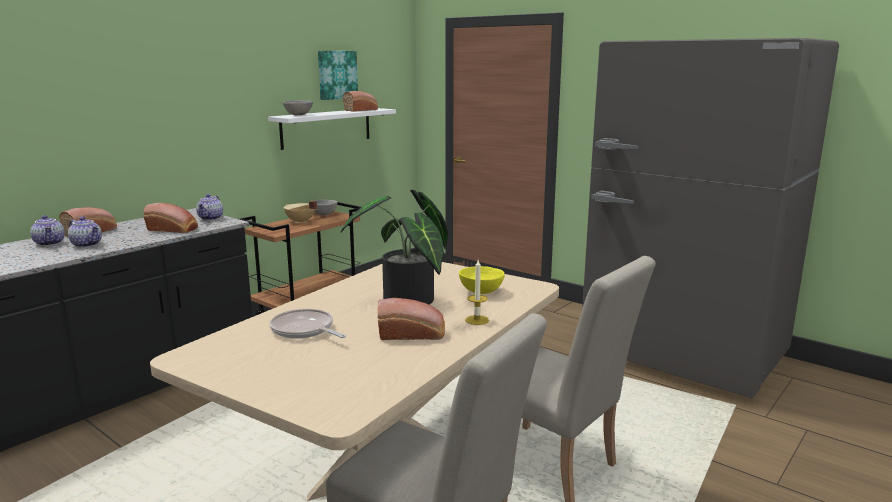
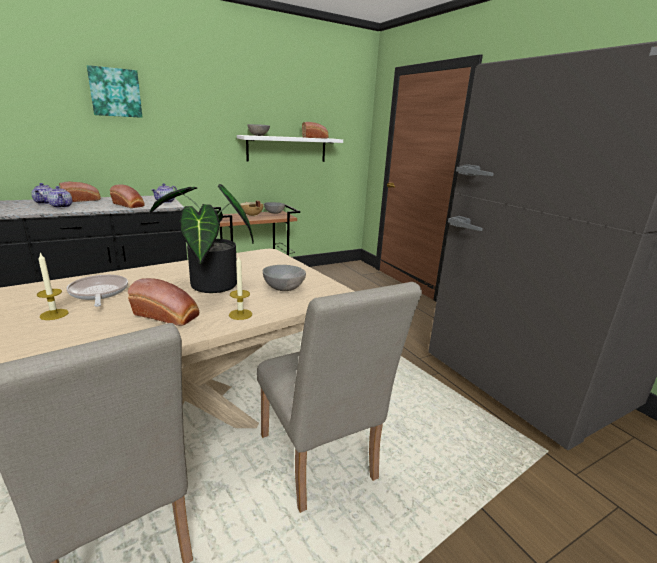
camera: 20 degrees right, 5 degrees up
(299, 356) = (54, 314): none -> candle
(336, 75) = (299, 108): picture -> picture (115, 92)
(480, 292) = (283, 288): yellow bowl -> grey bowl

